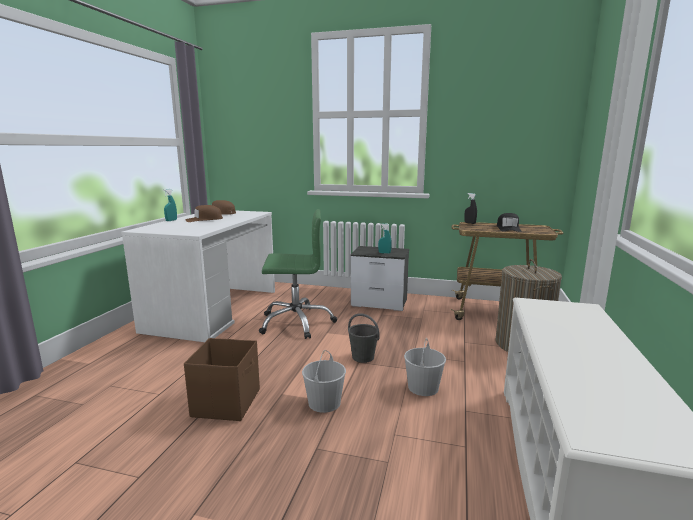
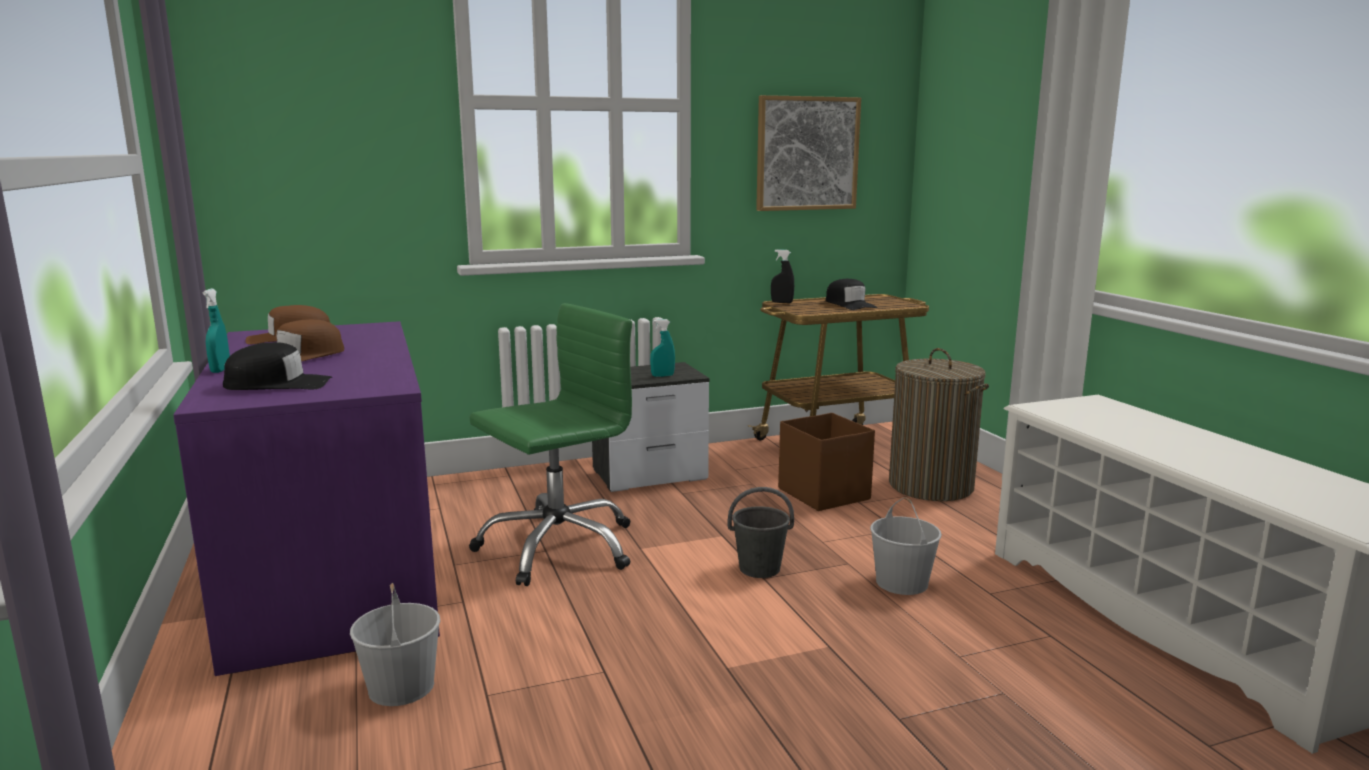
camera: 35 degrees left, 0 degrees up
(170, 227) = (278, 384): none -> black cap
(213, 309) = (332, 572): white desk -> purple desk
(227, 402) = (660, 718): brown storage box -> brown storage box (823, 493)
(324, 402) = (809, 653): white bucket -> white bucket (401, 686)
(499, 138) = (807, 153): none -> picture

